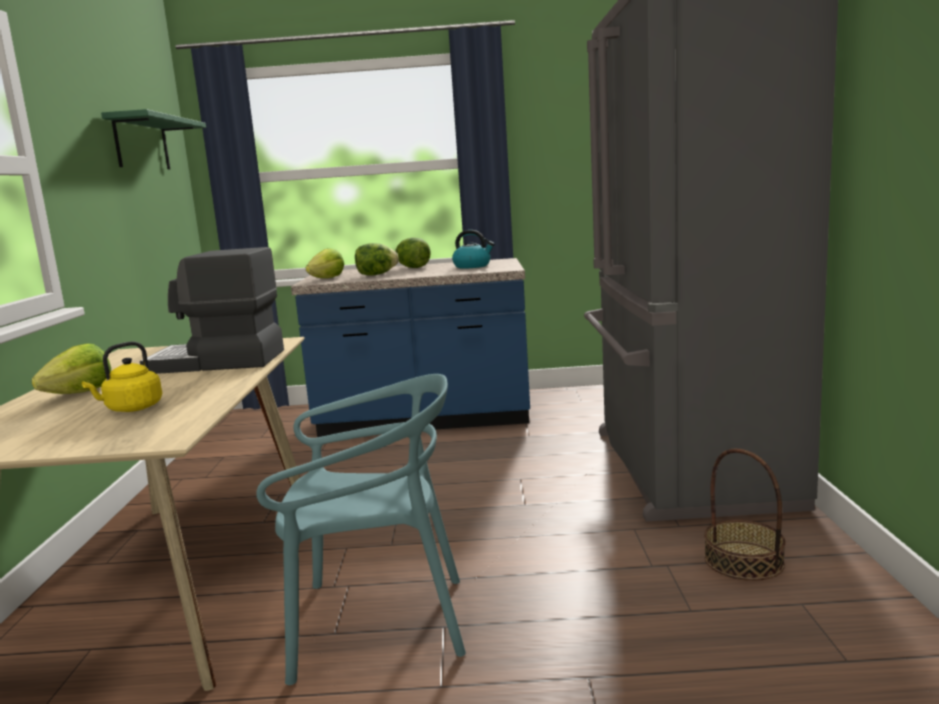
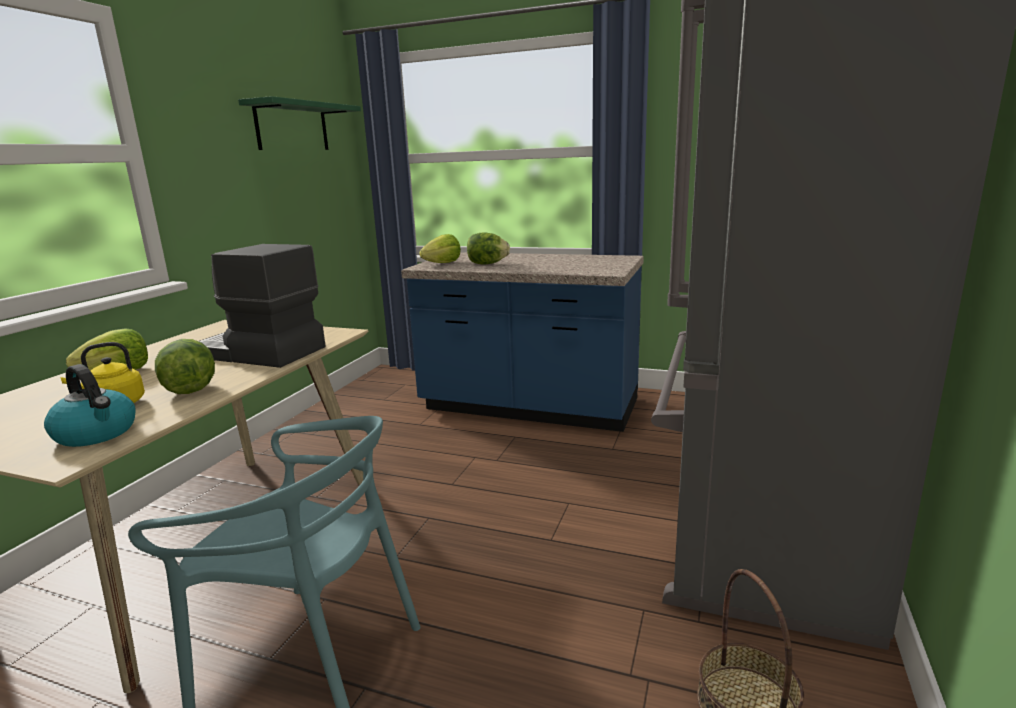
camera: 20 degrees right, 5 degrees up
(413, 267) = (532, 258): lettuce -> lettuce (190, 389)
(472, 266) = (585, 263): kettle -> kettle (97, 433)

